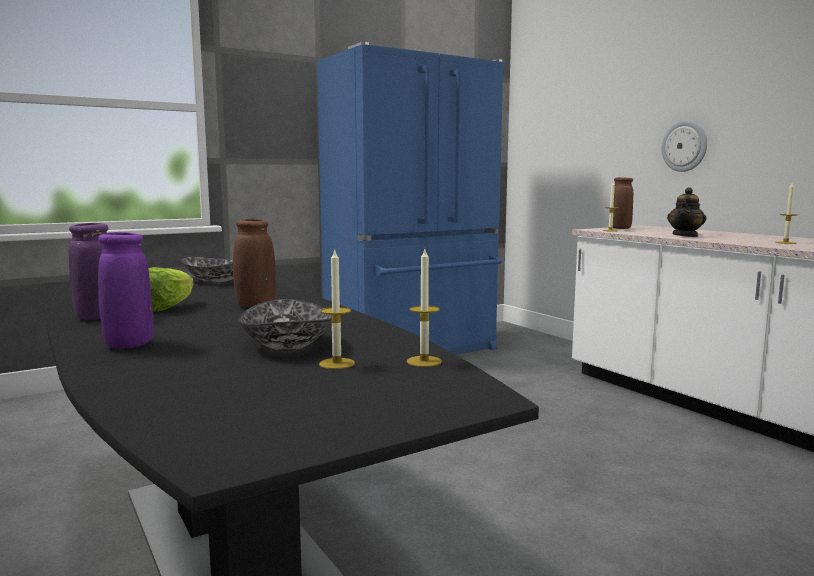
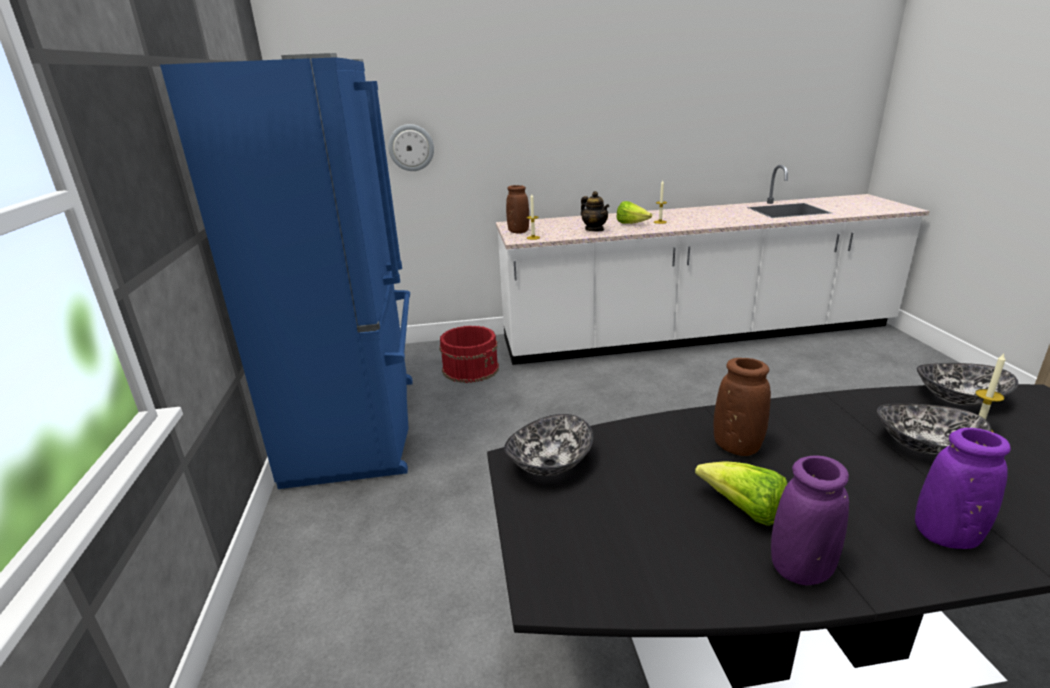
camera: 65 degrees left, 15 degrees up
(424, 361) = (958, 398): candle -> bowl
(548, 361) = (471, 369): none -> red bucket
(684, 146) = (524, 148): wall clock -> wall clock (411, 147)
(744, 239) = (631, 224): none -> lettuce

